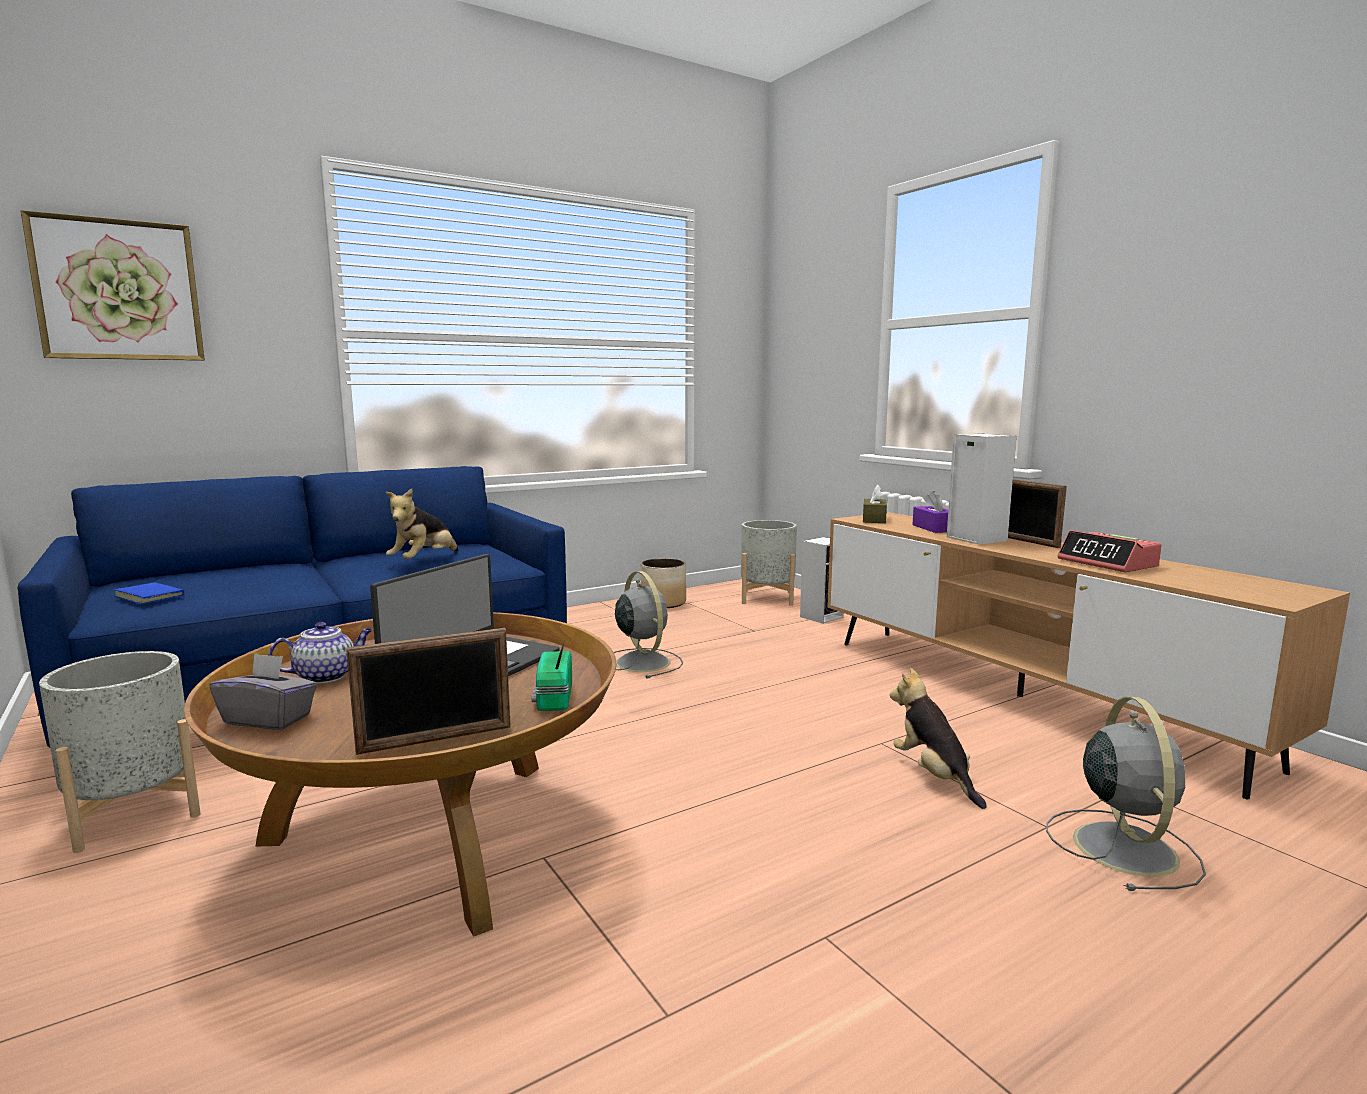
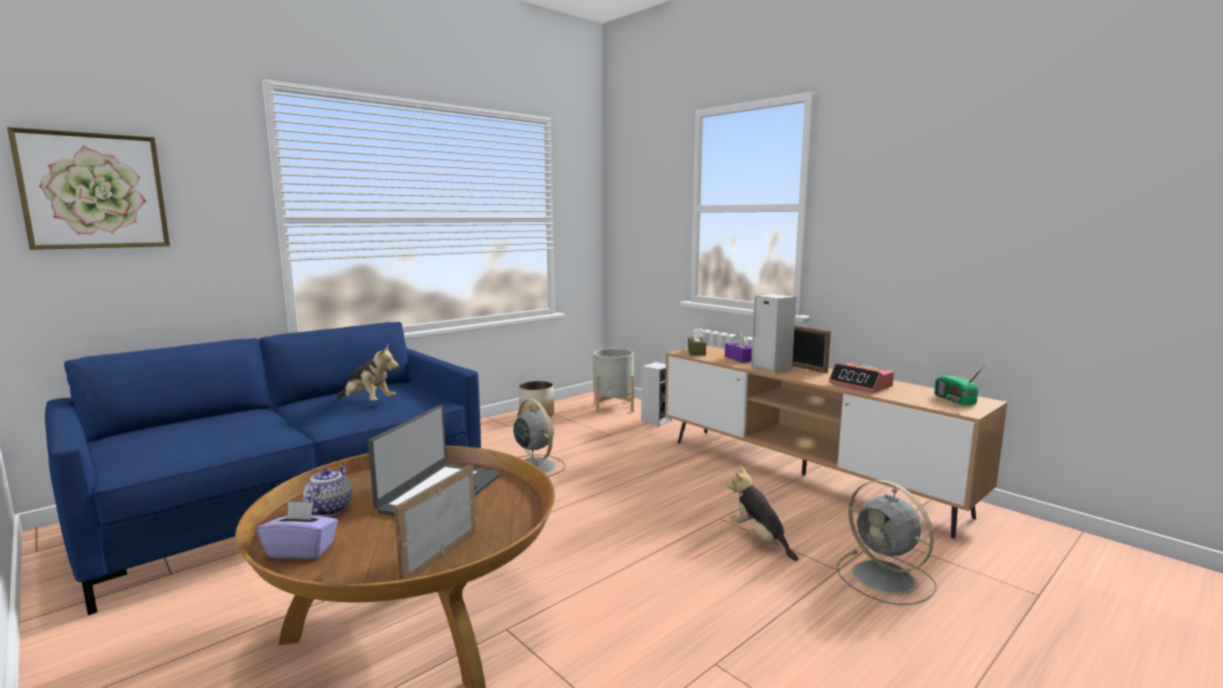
camera: 10 degrees left, 0 degrees up
(133, 812) = (162, 628): grey planter -> none
(152, 596) = (154, 449): blue book -> none
(268, 719) = (301, 550): grey tissue box -> purple tissue box
(326, 676) = (329, 509): teapot -> teapot turned 45 degrees counterclockwise
(424, 561) = (368, 402): plush toy -> plush toy turned 75 degrees counterclockwise
(436, 739) = (440, 556): picture frame -> picture frame turned 150 degrees clockwise
(553, 698) = (512, 514): radio -> radio (954, 400)
(1122, 846) = (886, 579): grey fan -> grey fan turned 150 degrees clockwise

